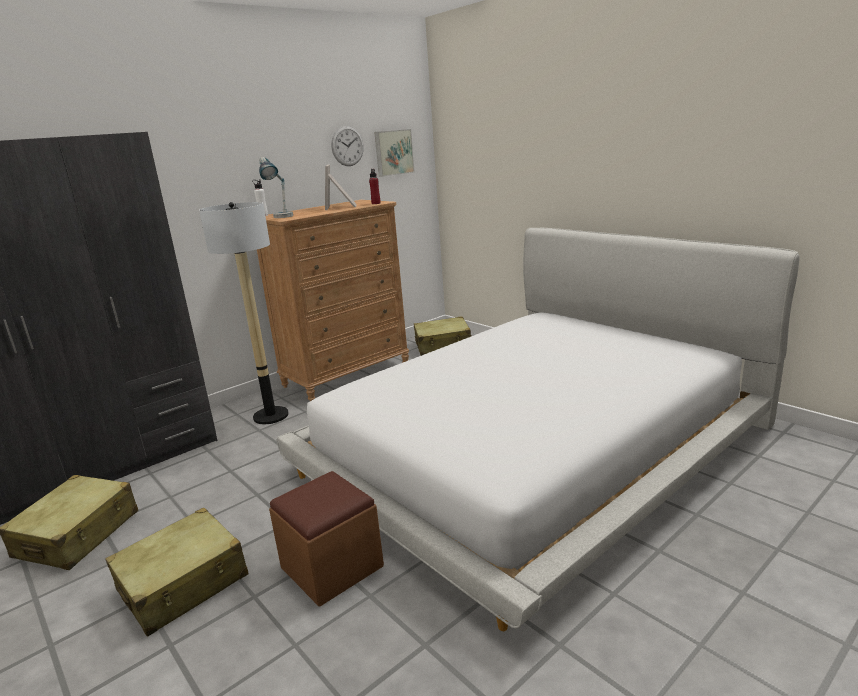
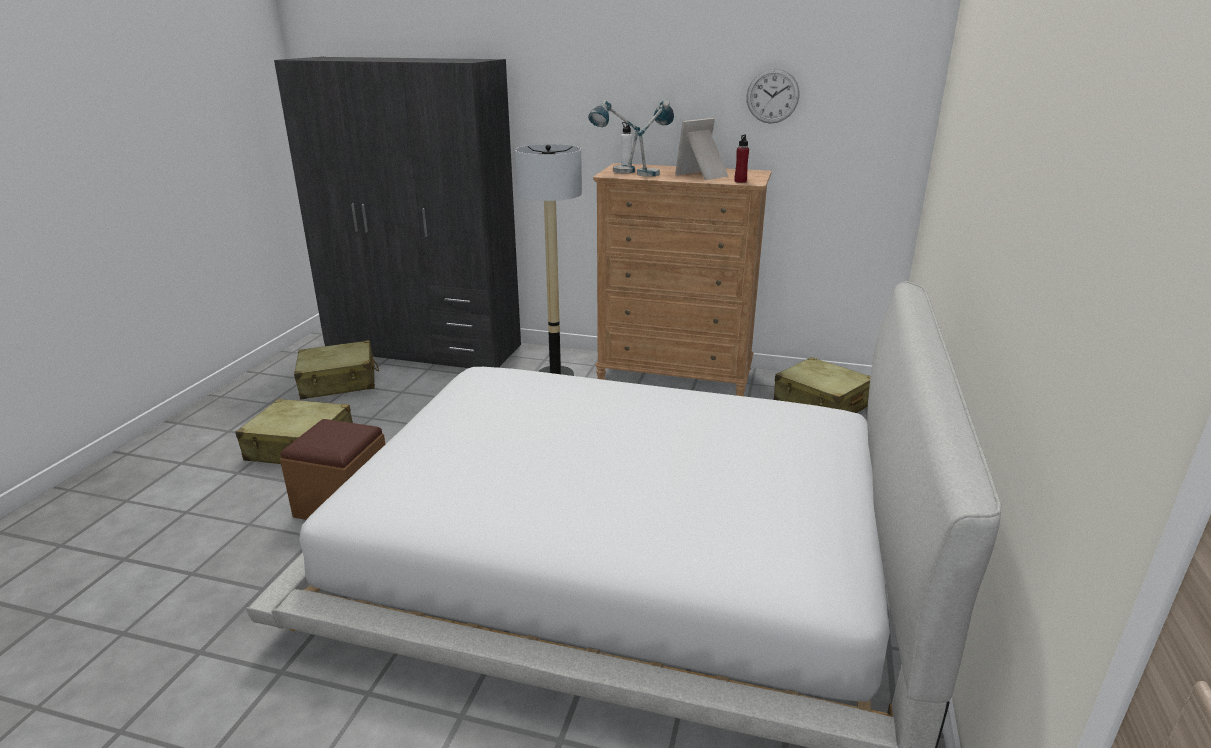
camera: 55 degrees right, 5 degrees up
(306, 212) = (653, 172): none -> table lamp
(393, 152) = (851, 113): picture -> none

